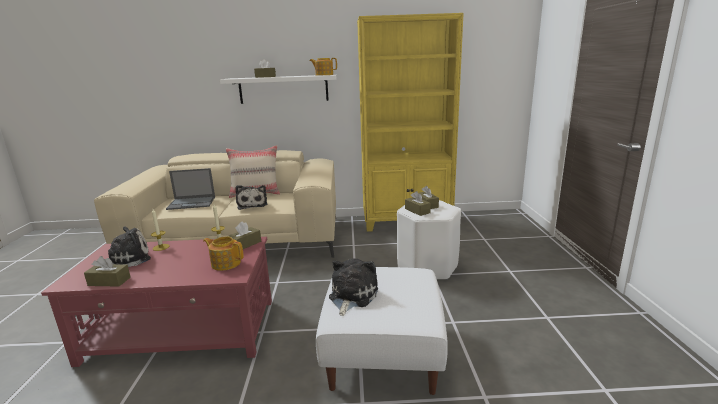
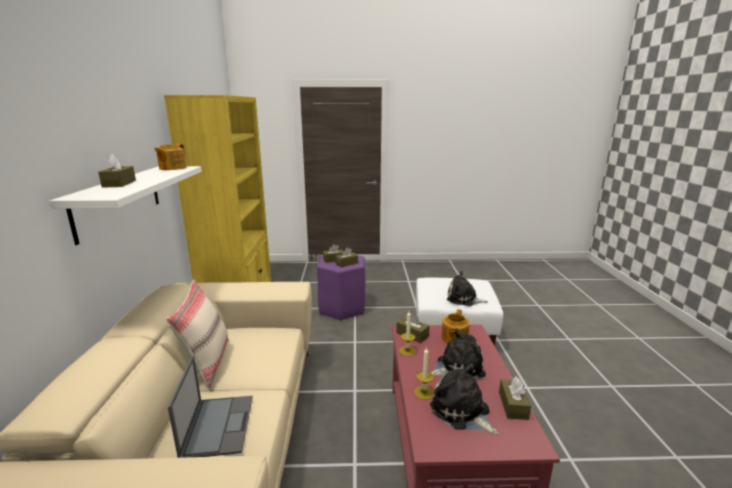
camera: 90 degrees left, 0 degrees up
(252, 204) = (263, 357): plush toy -> plush toy (457, 368)
(427, 267) = (342, 308): white stool -> purple stool

